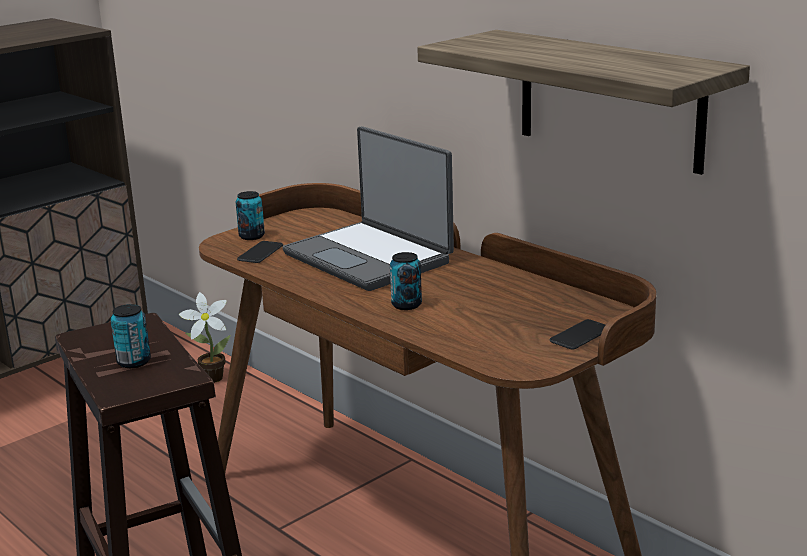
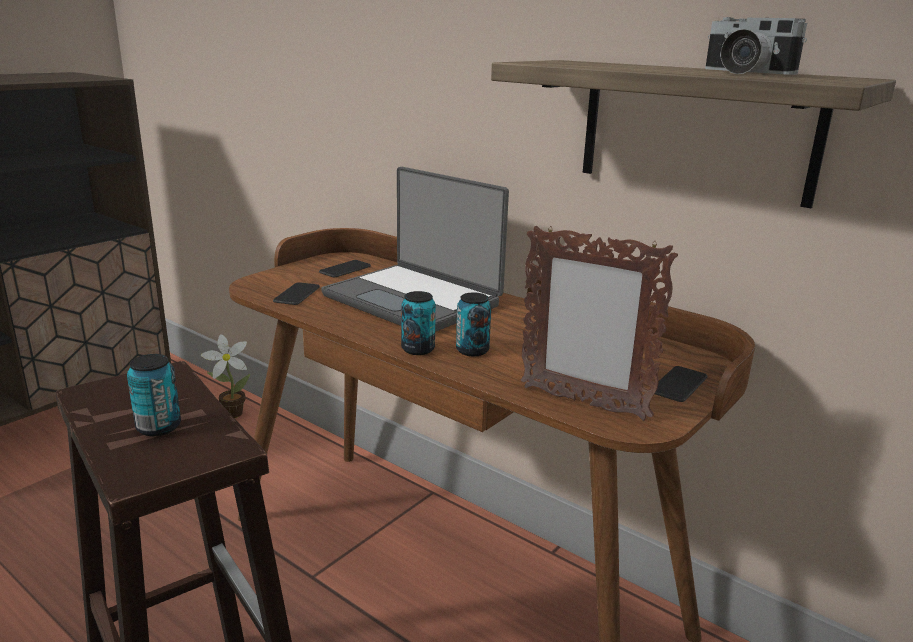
camera: 10 degrees left, 0 degrees up
(251, 236) = (284, 278): can -> can (418, 349)
(312, 227) = (345, 269): none -> phone
(484, 349) = (582, 402): none -> picture frame
(617, 61) = (743, 73): none -> camera

